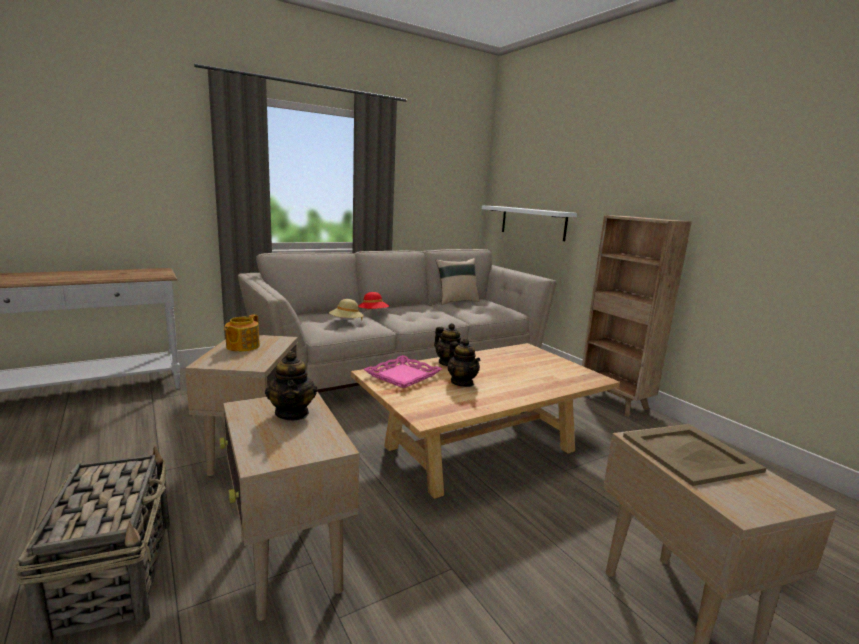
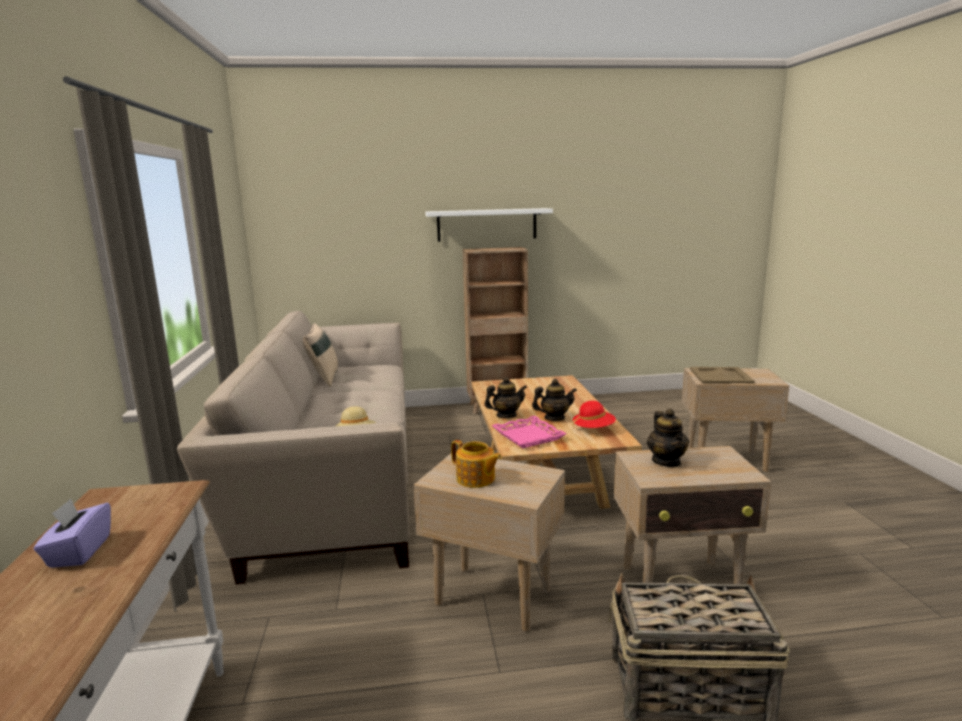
camera: 65 degrees left, 0 degrees up
(99, 274) = (79, 552): none -> purple tissue box
(292, 413) = (666, 461): teapot -> teapot turned 75 degrees clockwise
(373, 313) = (327, 421): red hat -> red hat (593, 429)
(532, 222) = (341, 269): white shelf -> white shelf (487, 224)

